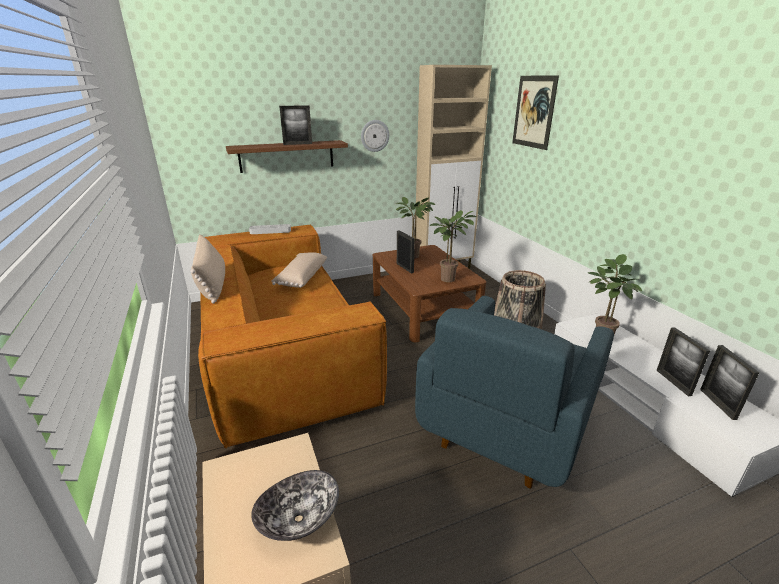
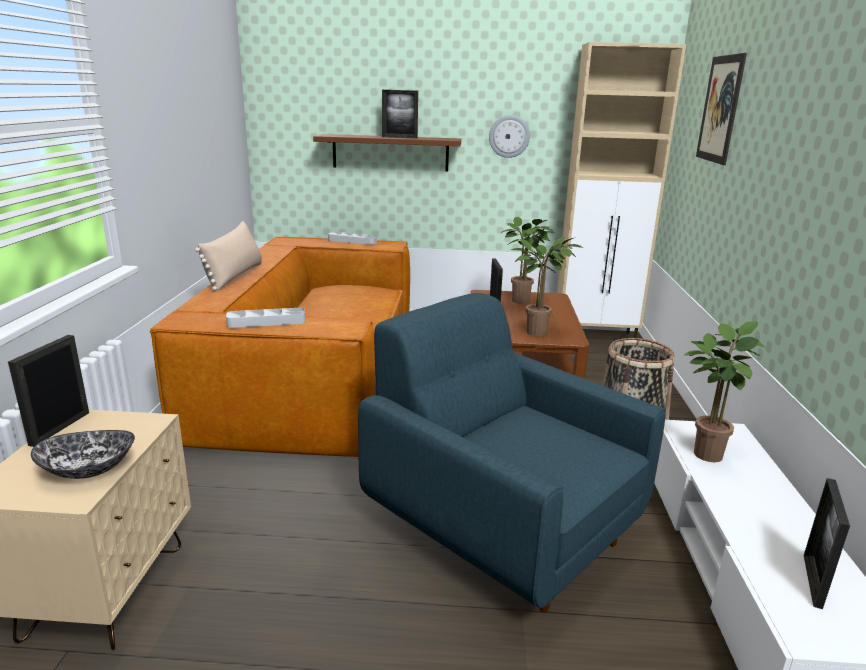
camera: 25 degrees right, 5 degrees down
(297, 324) = (266, 322): none -> grey tray
(301, 277) = (361, 299): beige pillow -> none
(507, 424) = (500, 527): blue armchair -> blue armchair turned 75 degrees clockwise
(673, 382) = (765, 533): picture frame -> picture frame (60, 428)

